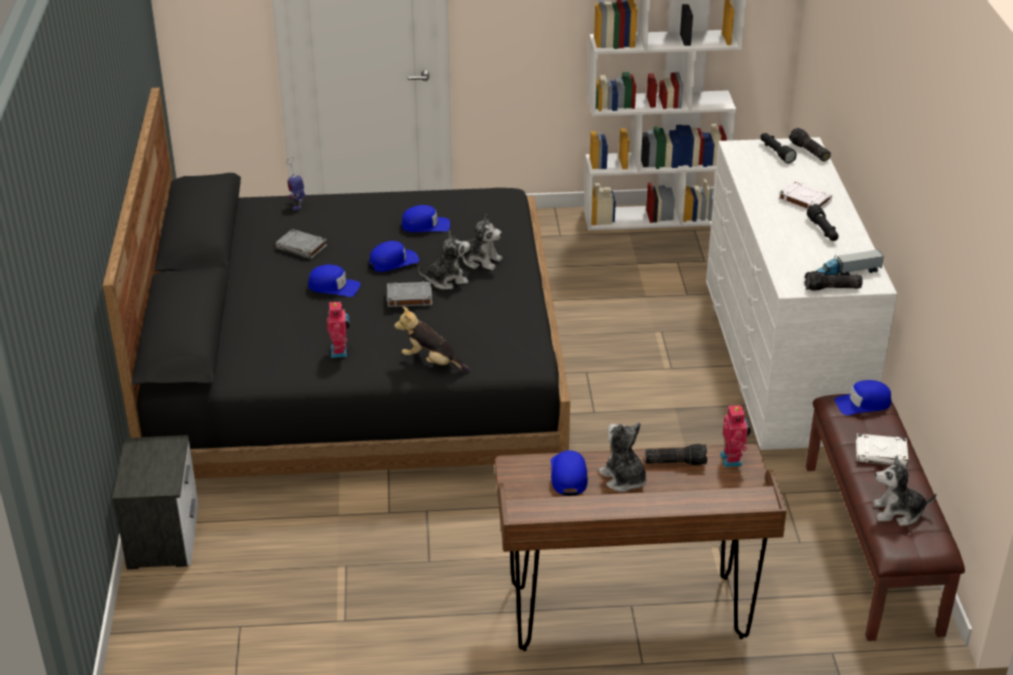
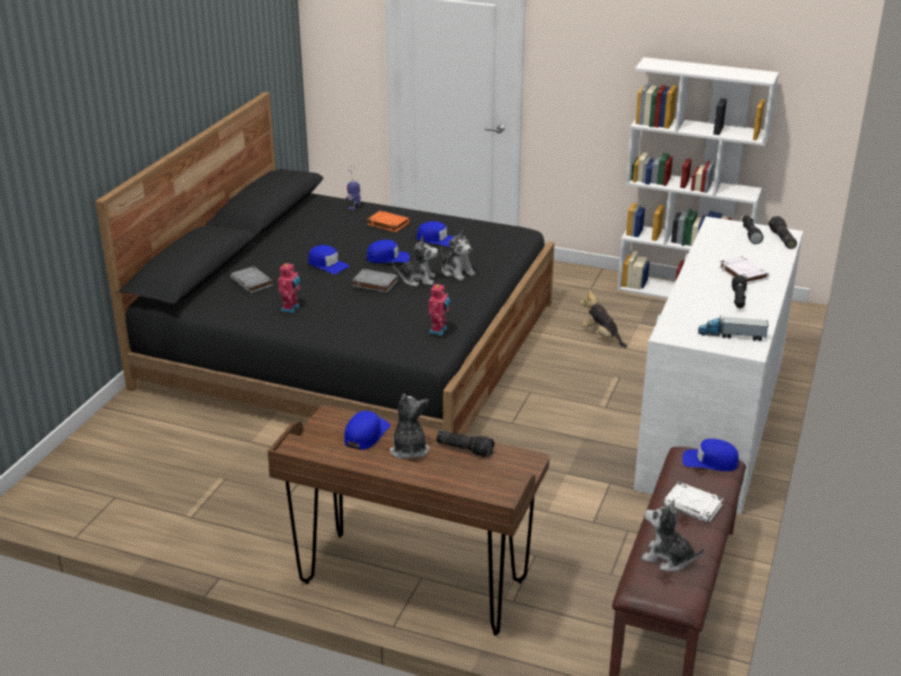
camera: 25 degrees right, 5 degrees down
(164, 535) = (118, 420): nightstand -> none
(302, 247) = (330, 234): grey book -> grey book (252, 283)
(355, 218) = (387, 224): none -> orange book
(432, 362) = (353, 333): plush toy -> plush toy (602, 336)
(733, 459) = (516, 461): toy robot -> toy robot (439, 331)
(832, 288) = (705, 344): flashlight -> none

